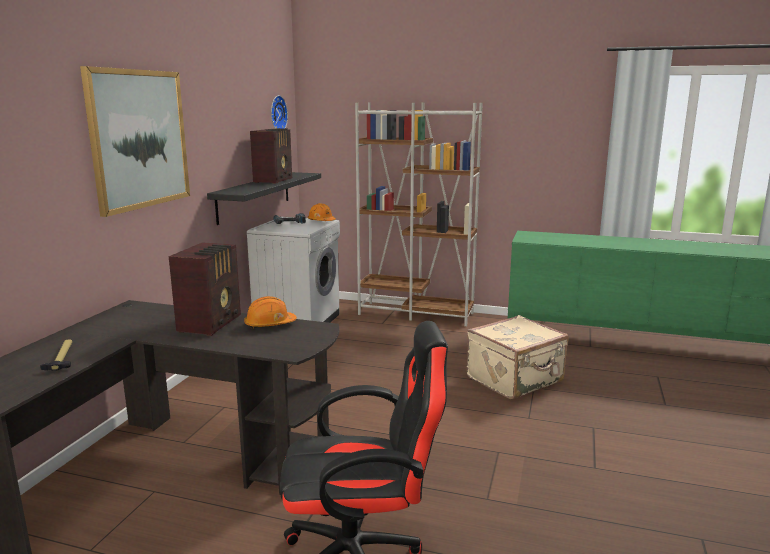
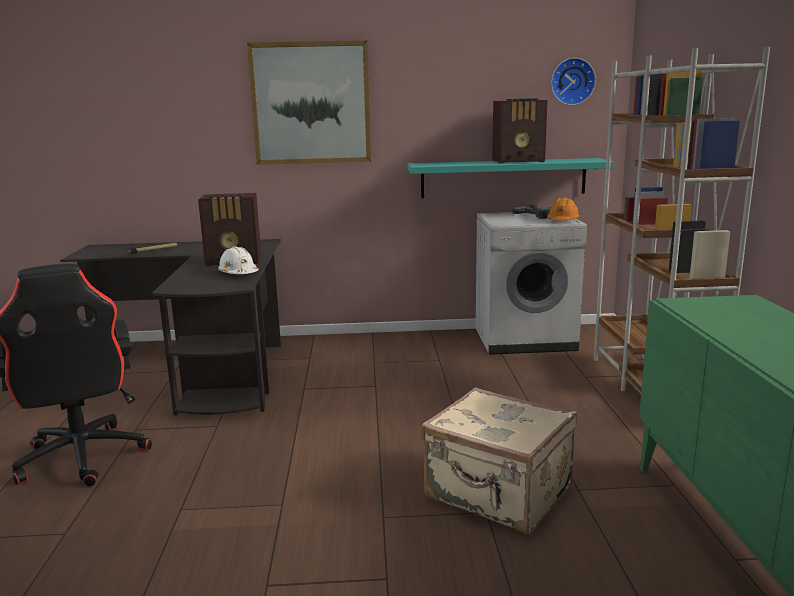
camera: 70 degrees right, 0 degrees up
(254, 196) = (503, 178): black shelf -> turquoise shelf
(269, 324) = (238, 273): orange hard hat -> white hard hat

